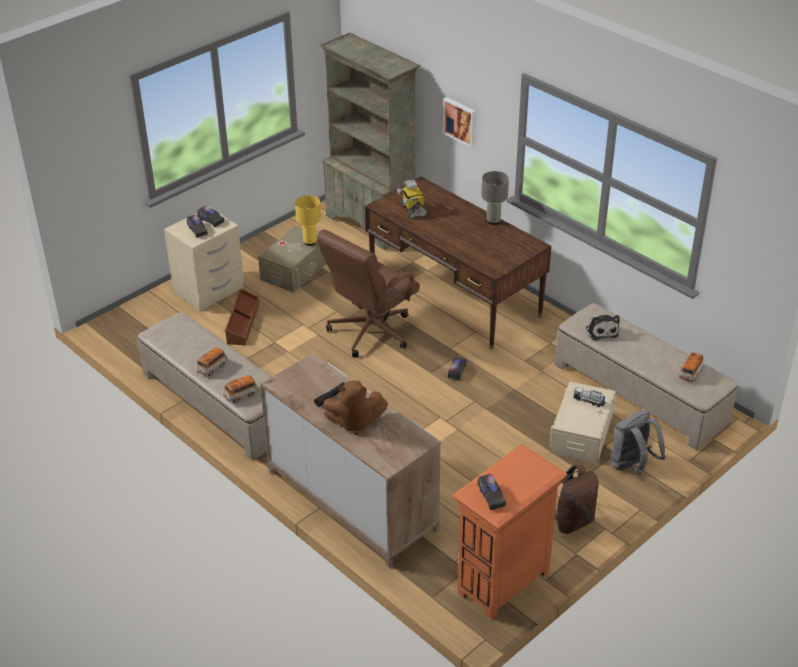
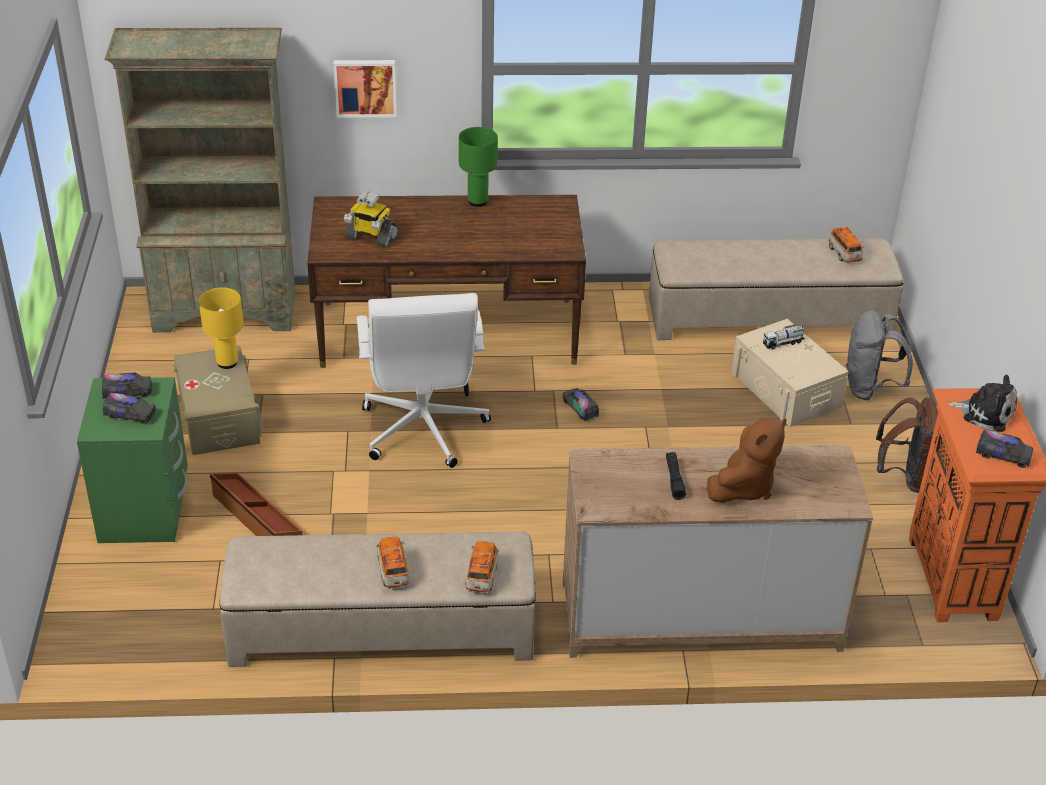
camera: 50 degrees left, 0 degrees up
(209, 290) = (145, 509): beige nightstand -> green nightstand
(371, 331) = (423, 427): brown office chair -> white office chair
(493, 221) = (477, 201): grey table lamp -> green table lamp
(601, 331) = (711, 263): plush toy -> plush toy (985, 413)

